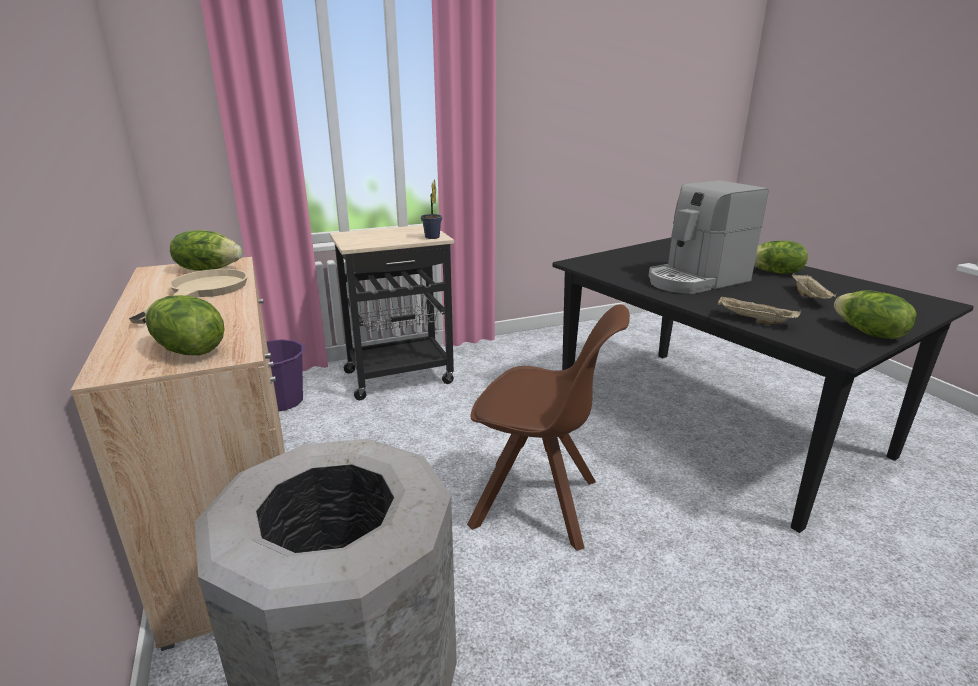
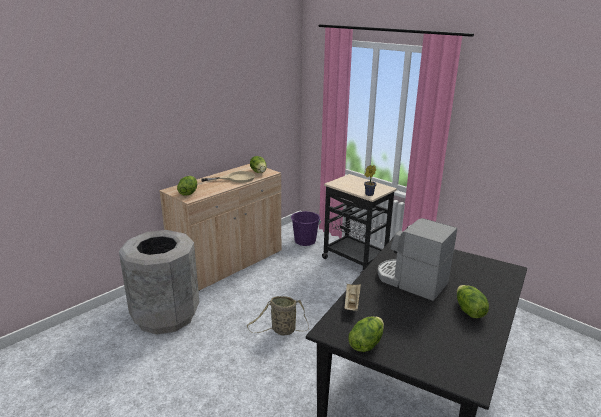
camera: 65 degrees right, 0 degrees up
(538, 504) = (281, 330): brown chair -> basket
(810, 298) = (419, 324): beige tray -> none

